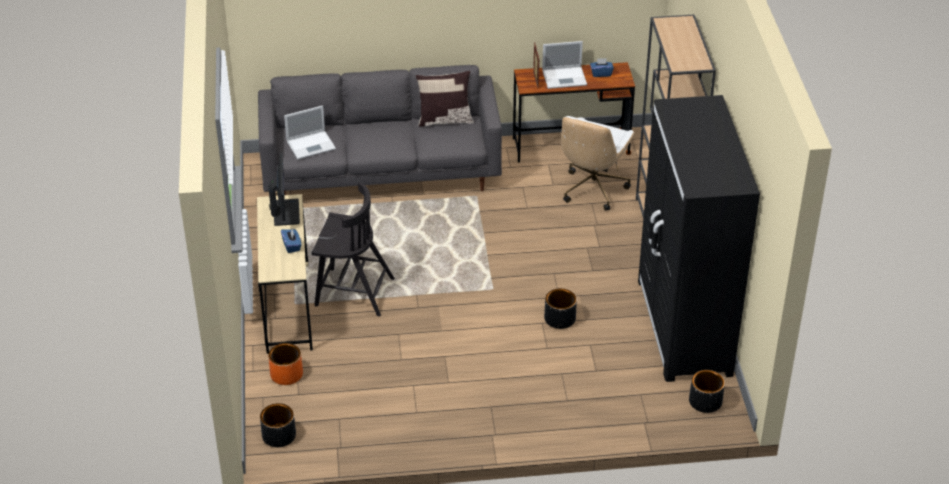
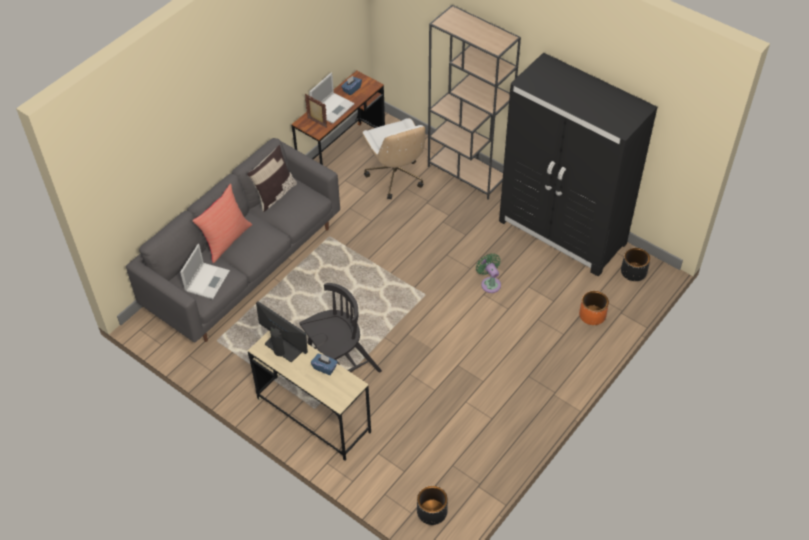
camera: 45 degrees left, 10 degrees up
(286, 374) = (378, 464): orange planter -> orange planter (592, 315)
(364, 127) = (226, 240): none -> red pillow
(559, 319) = (490, 283): black planter -> green fan

